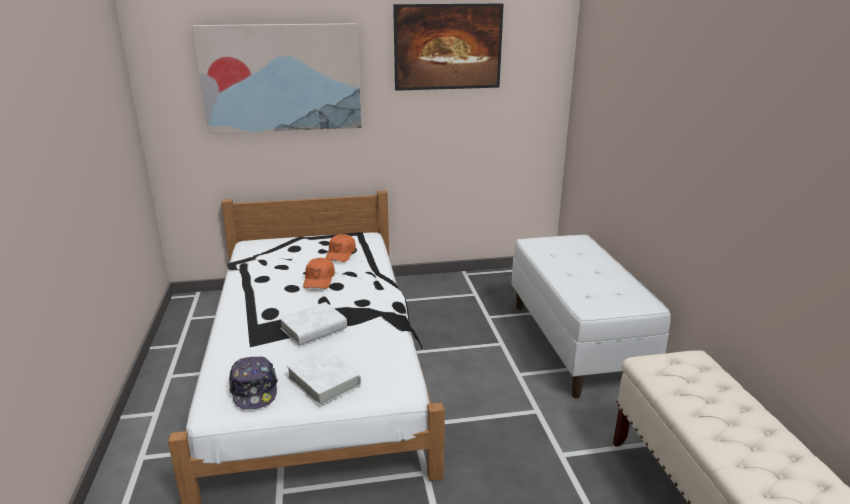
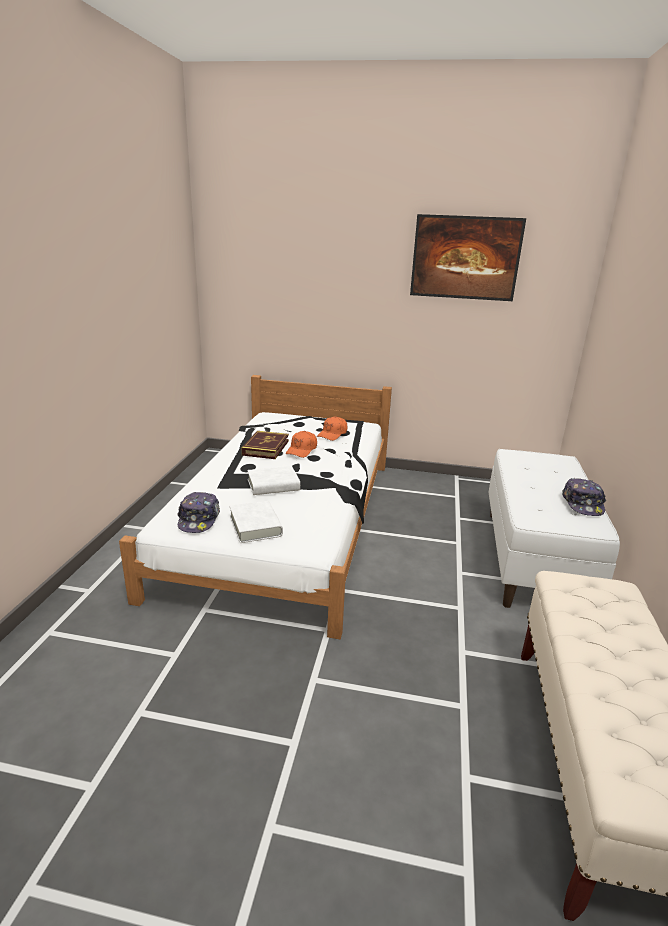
camera: 20 degrees right, 0 degrees up
(276, 285) = (266, 448): none -> book
(281, 78) = (312, 275): picture -> none
(621, 282) = (582, 504): none -> cap

